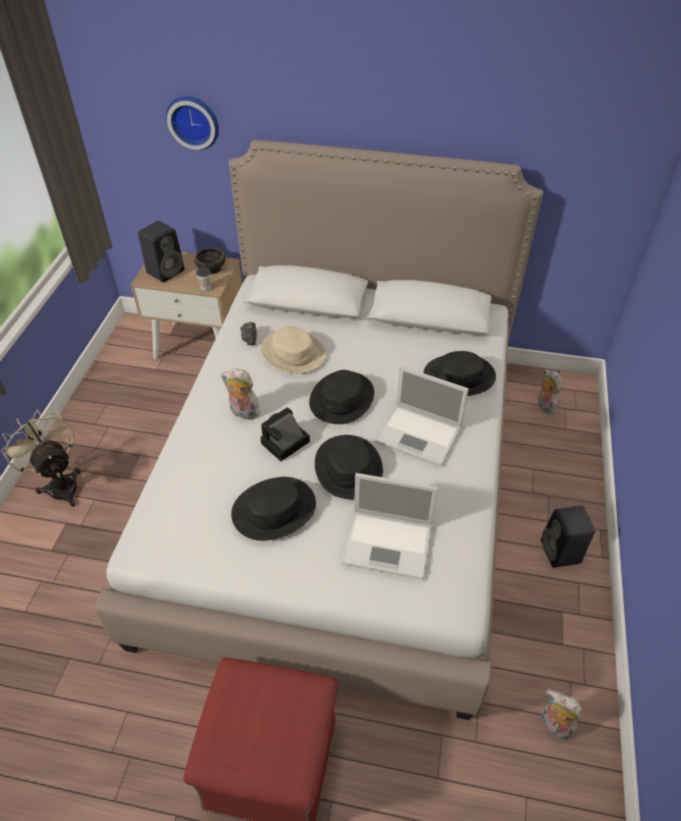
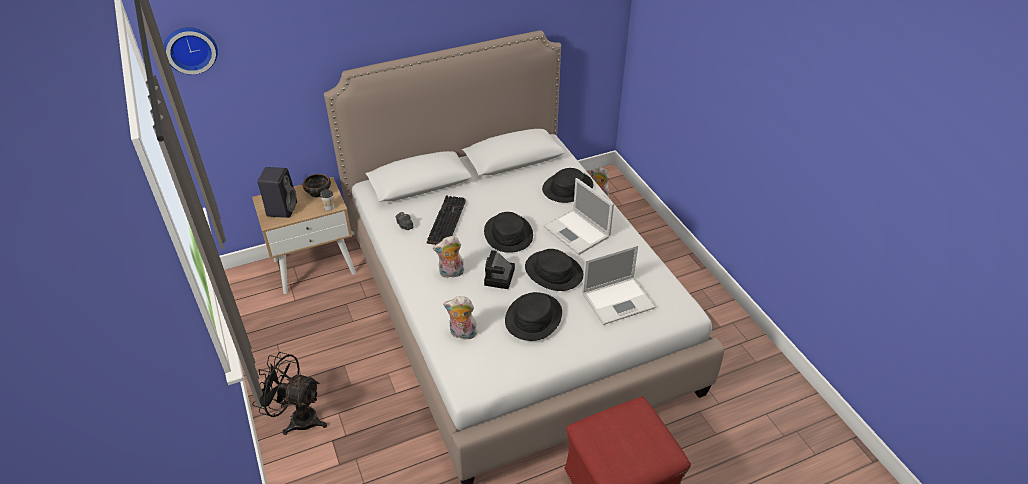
camera: 35 degrees left, 5 degrees down
(60, 484) = (297, 418): beige fan -> black fan
(194, 121) = (283, 72): wall clock -> wall clock (190, 49)
(293, 352) = (445, 221): beige hat -> keyboard
(420, 435) = (577, 232): laptop -> laptop turned 60 degrees clockwise
(554, 726) = (750, 370): plush toy -> plush toy (462, 334)
(561, 553) = (679, 278): black speaker -> none

